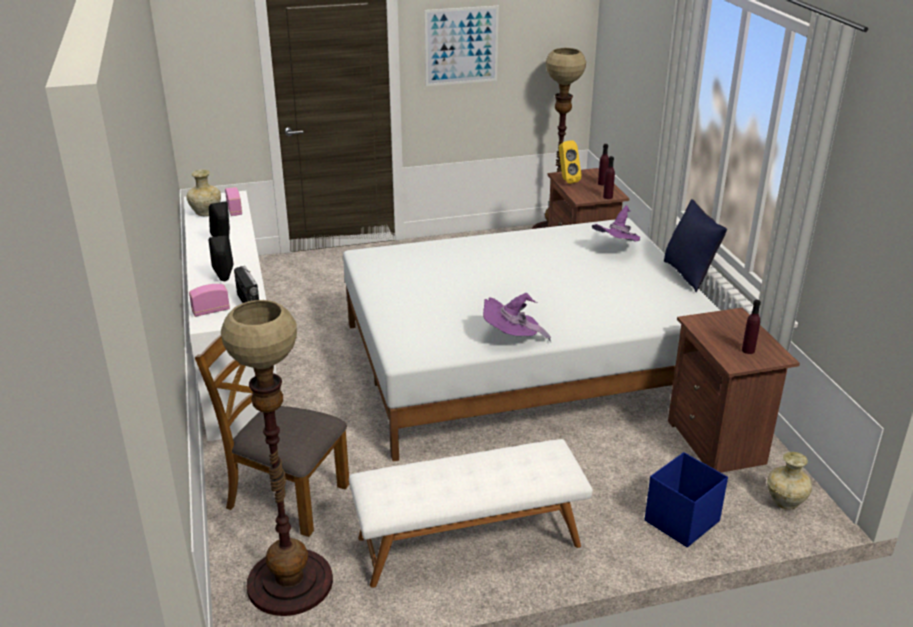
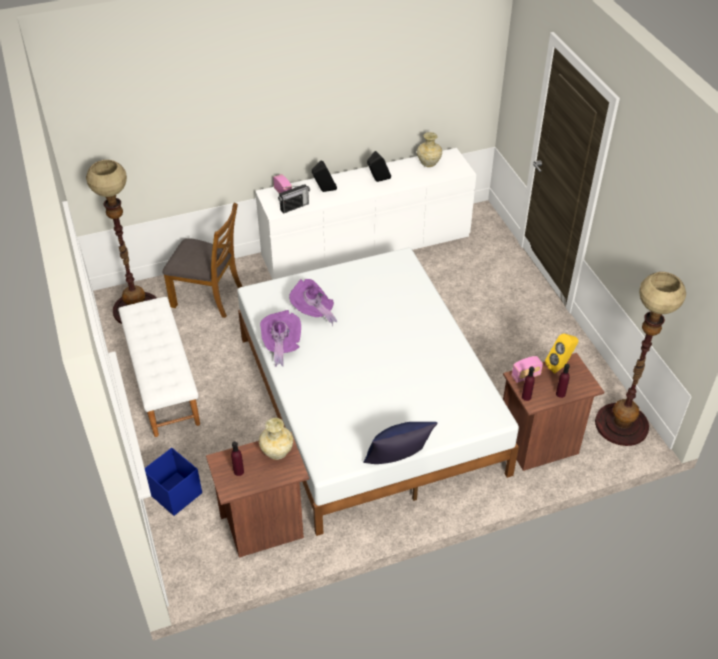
camera: 85 degrees right, 15 degrees up
(234, 210) = (436, 175): radio -> radio (526, 376)
(286, 496) = (208, 296): brown chair -> brown chair turned 90 degrees clockwise
(461, 46) = (635, 204): picture -> none
(617, 249) = (441, 412): purple hat -> purple hat (313, 312)
(785, 501) = (193, 562): beige vase -> beige vase (277, 453)

